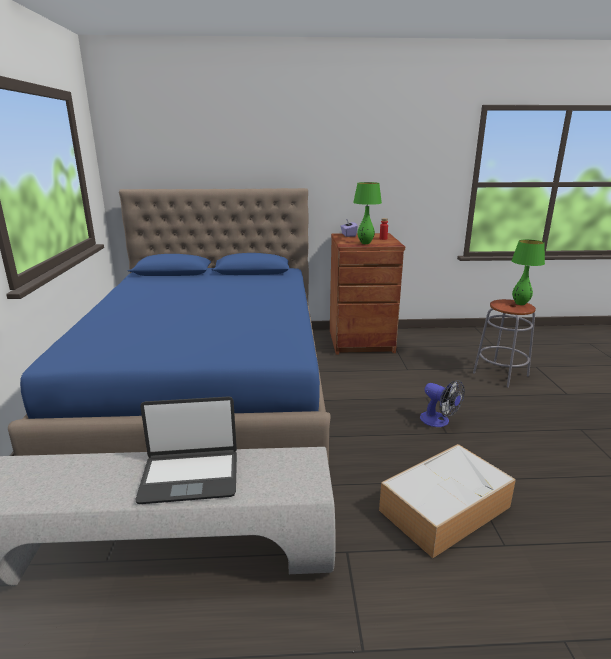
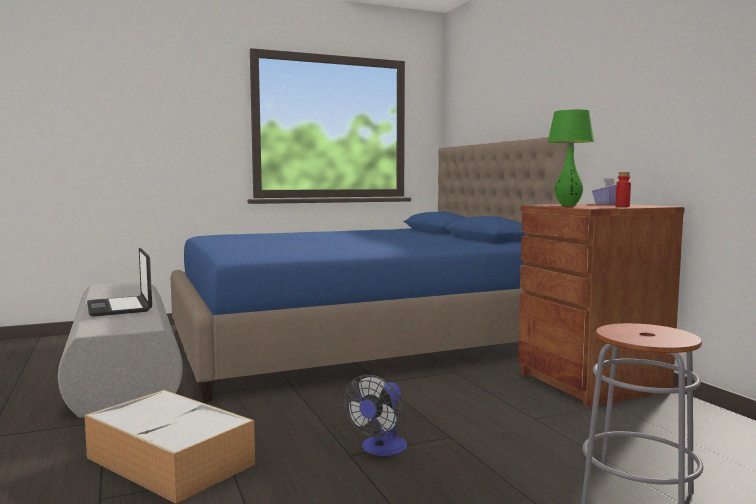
camera: 70 degrees right, 15 degrees down
(520, 304) = (673, 338): green table lamp -> none

